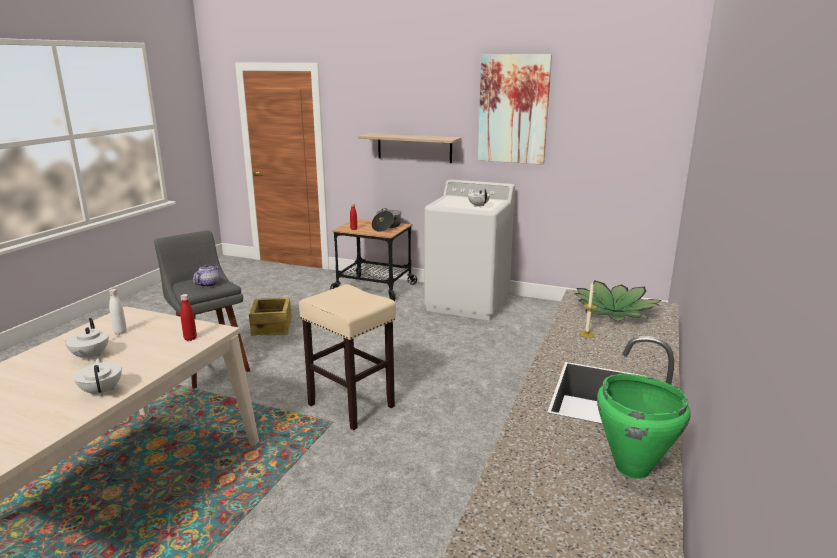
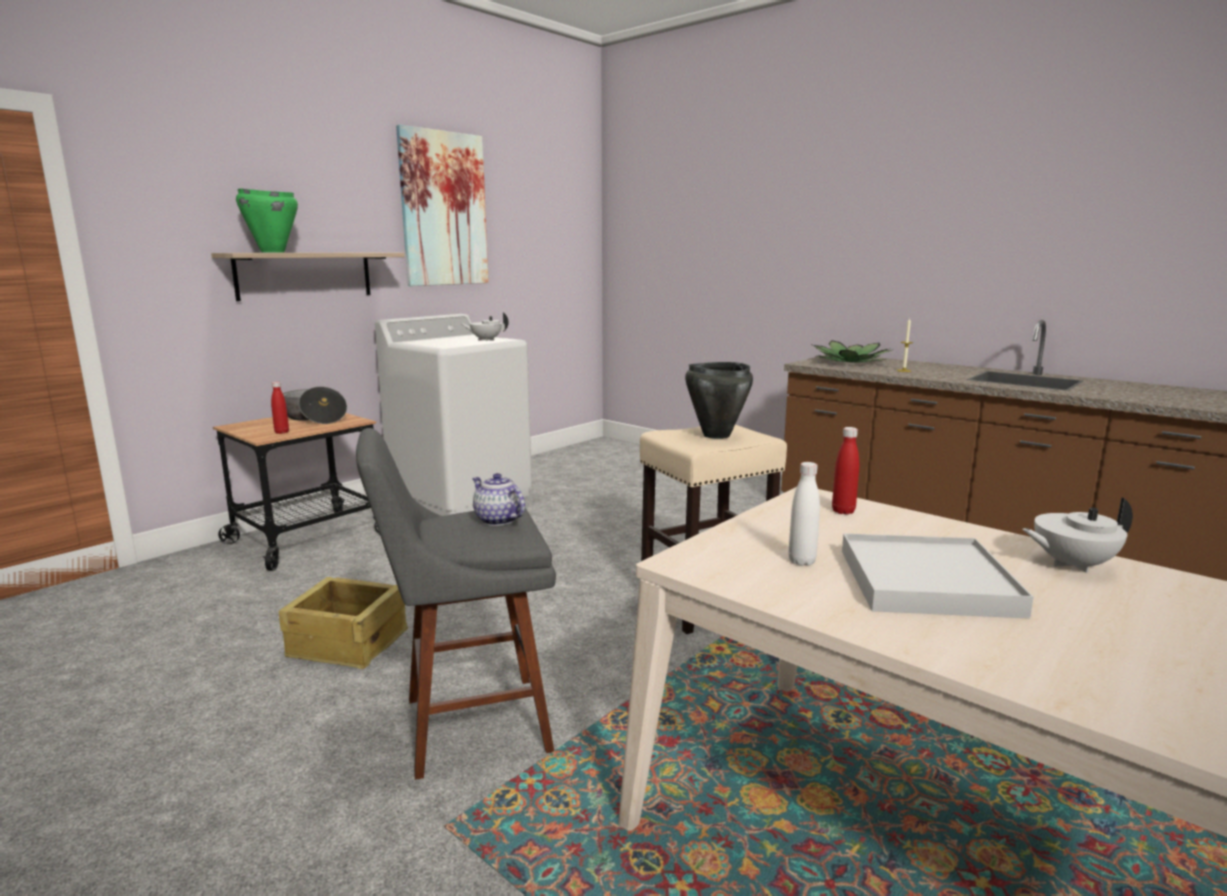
camera: 70 degrees left, 5 degrees down
(90, 356) = (927, 582): white teapot -> white tray
(348, 300) = (715, 435): none -> black cooking pot
(632, 467) = (1140, 386): green cooking pot -> green cooking pot (272, 252)

